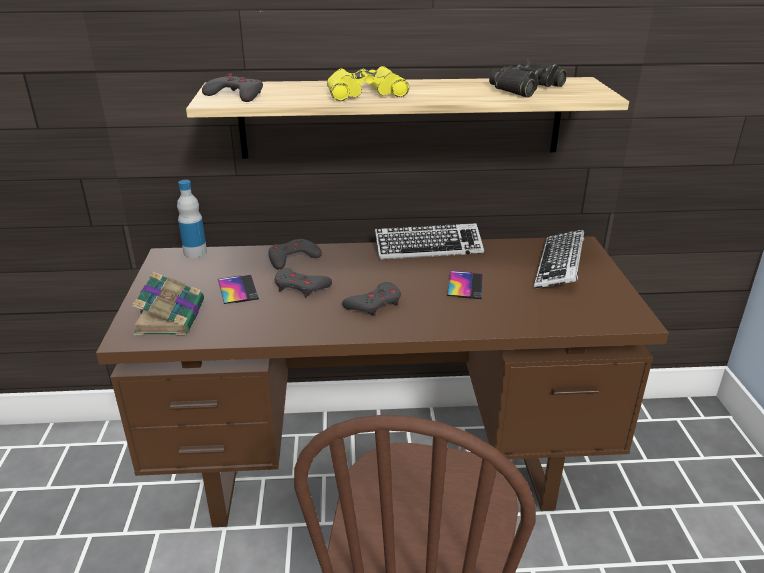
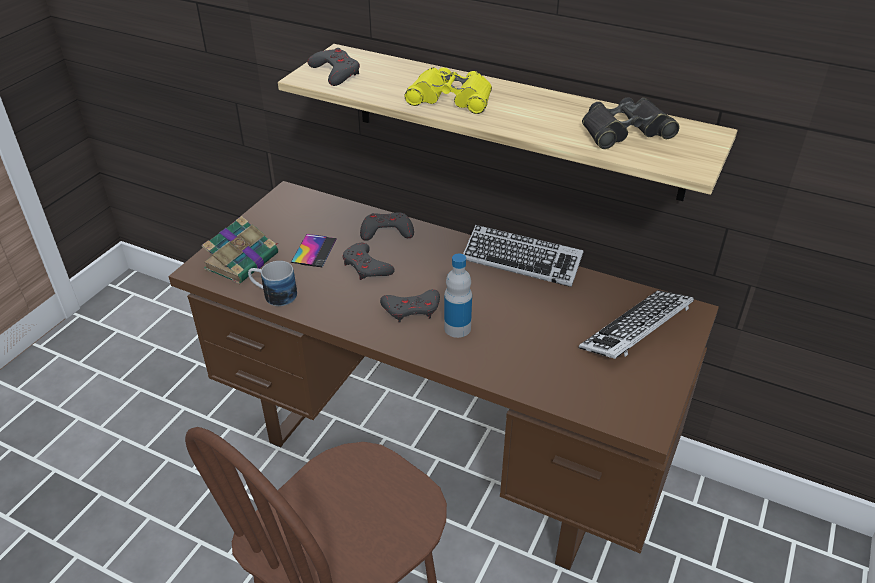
camera: 30 degrees right, 10 degrees up
(195, 252) = (312, 197): bottle -> bottle (457, 328)
(232, 333) = (274, 295): none -> mug
(465, 285) = (514, 319): phone -> none

